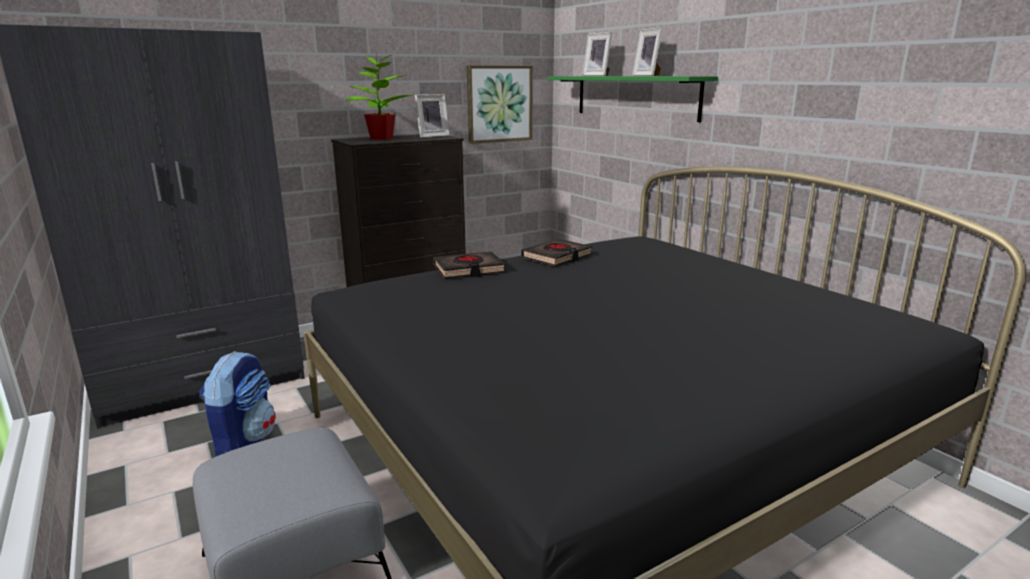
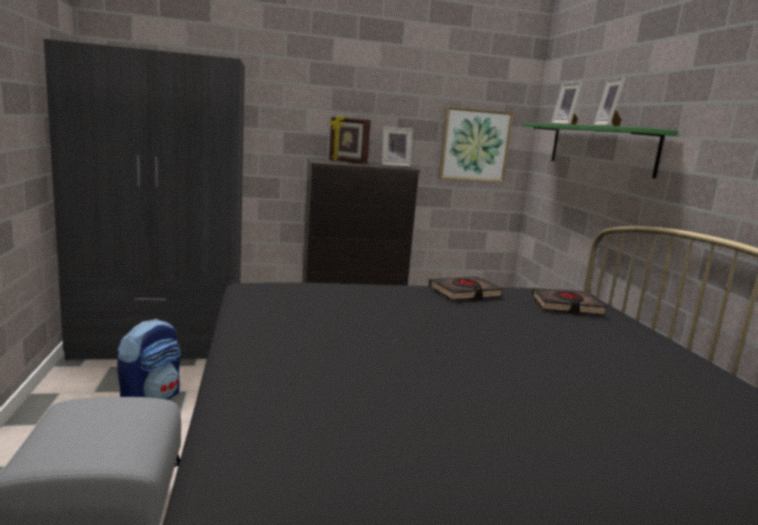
camera: 20 degrees right, 5 degrees down
(381, 138) = (347, 162): potted plant -> picture frame
(468, 270) = (368, 288): black book -> black book (566, 306)

